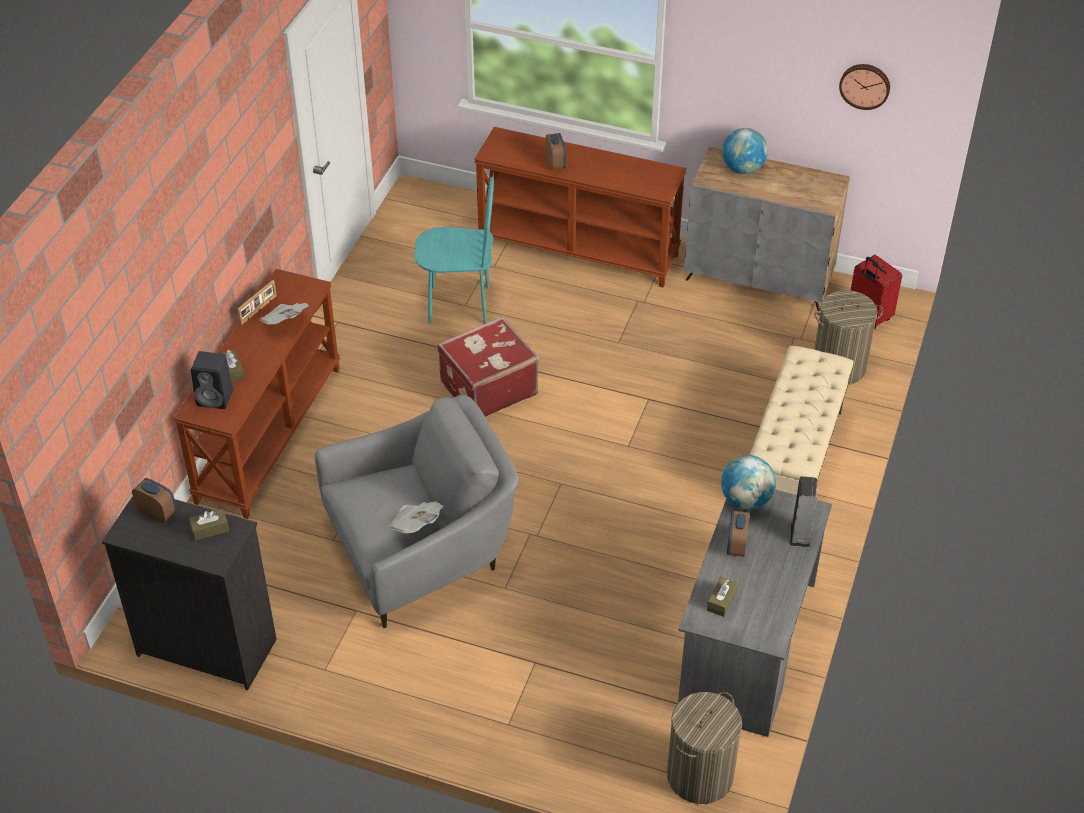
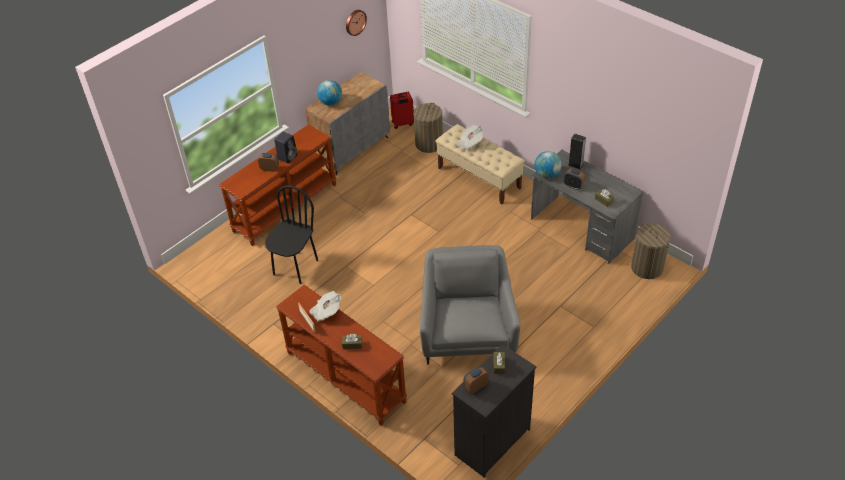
camera: 65 degrees left, 0 degrees up
(216, 398) = (371, 356): black speaker -> black speaker (287, 156)
(416, 525) = (486, 307): newspaper -> newspaper (470, 143)
(459, 305) = (295, 267): turquoise chair -> black chair
(487, 388) = (366, 273): red suitcase -> none

